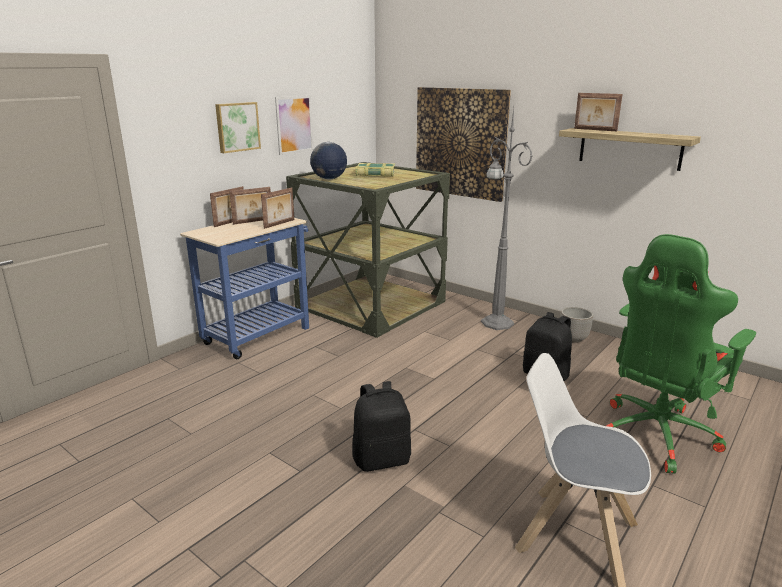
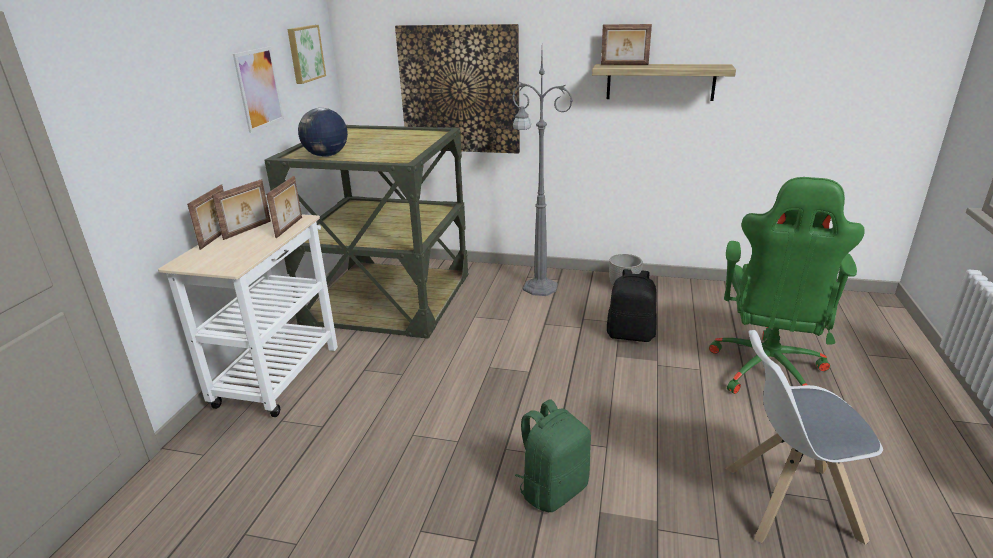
camera: 25 degrees left, 5 degrees up
(237, 127) = (197, 102): picture -> picture (305, 53)
(258, 336) = (279, 375): blue cart -> white cart
(375, 174) = (374, 140): book -> none
(382, 459) = (553, 489): black backpack -> green backpack

